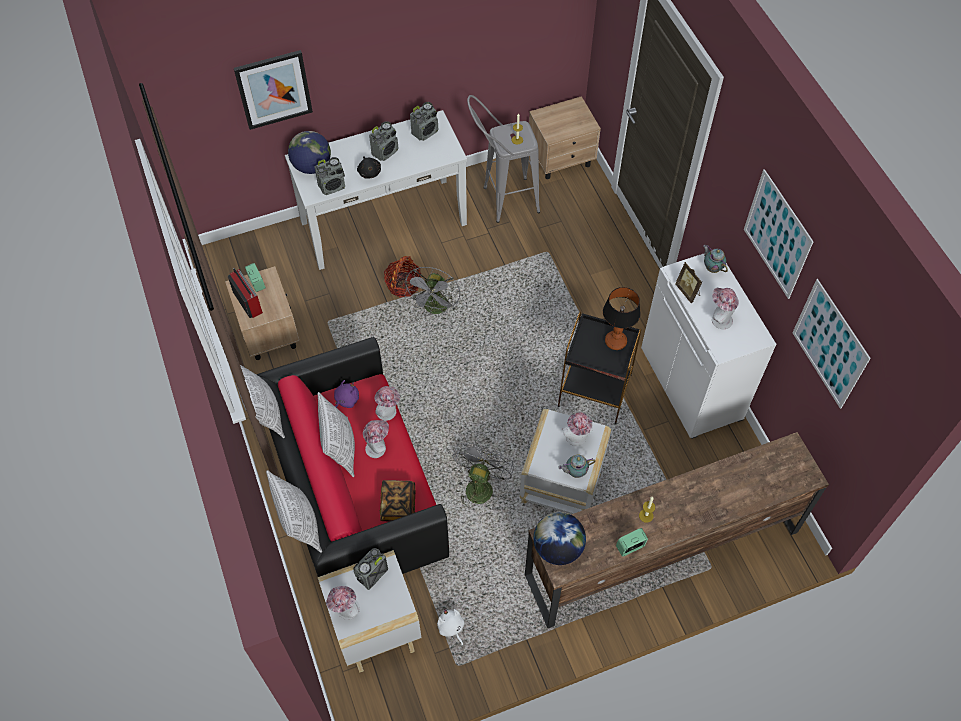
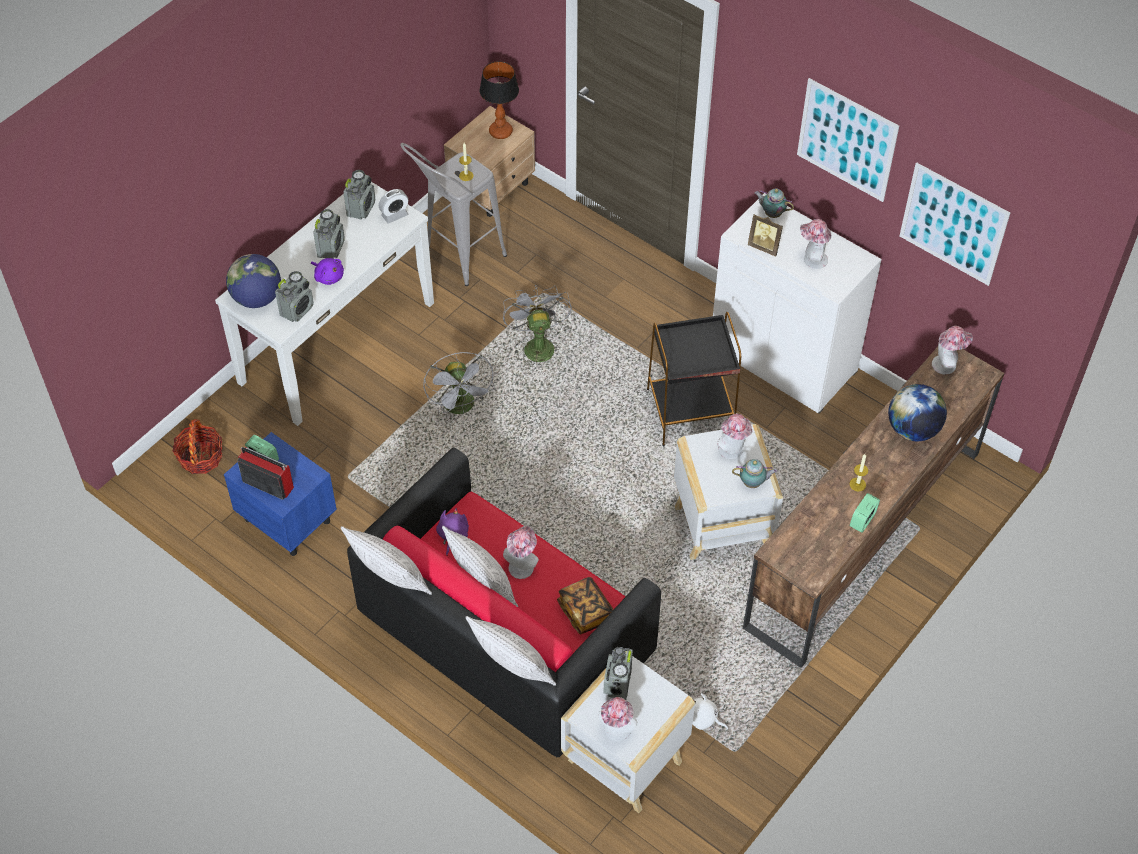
camera: 30 degrees left, 5 degrees down
(269, 332) = (286, 519): beige nightstand -> blue nightstand
(274, 89) = (195, 219): picture -> none
(369, 172) = (328, 276): black plush toy -> purple plush toy
(389, 412) = (509, 525): hat -> hat (947, 364)
(403, 284) = (406, 398): basket -> basket (200, 457)
(444, 147) = (394, 215): none -> alarm clock
(480, 485) = (636, 564): grey fan -> grey fan (536, 345)
(558, 548) = (794, 556): globe -> globe (912, 429)
(575, 472) = (753, 483): teapot -> teapot turned 135 degrees counterclockwise
(615, 341) = (705, 338): table lamp -> table lamp (500, 131)

